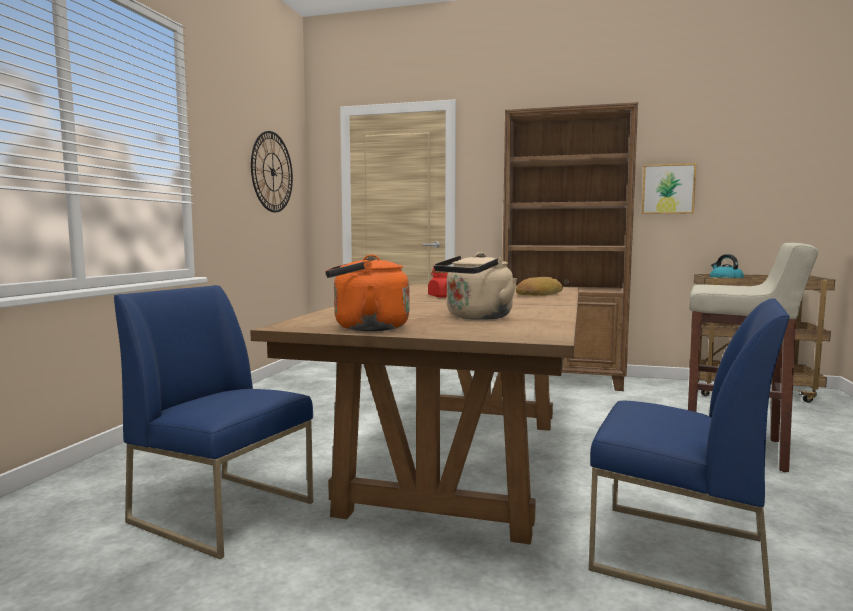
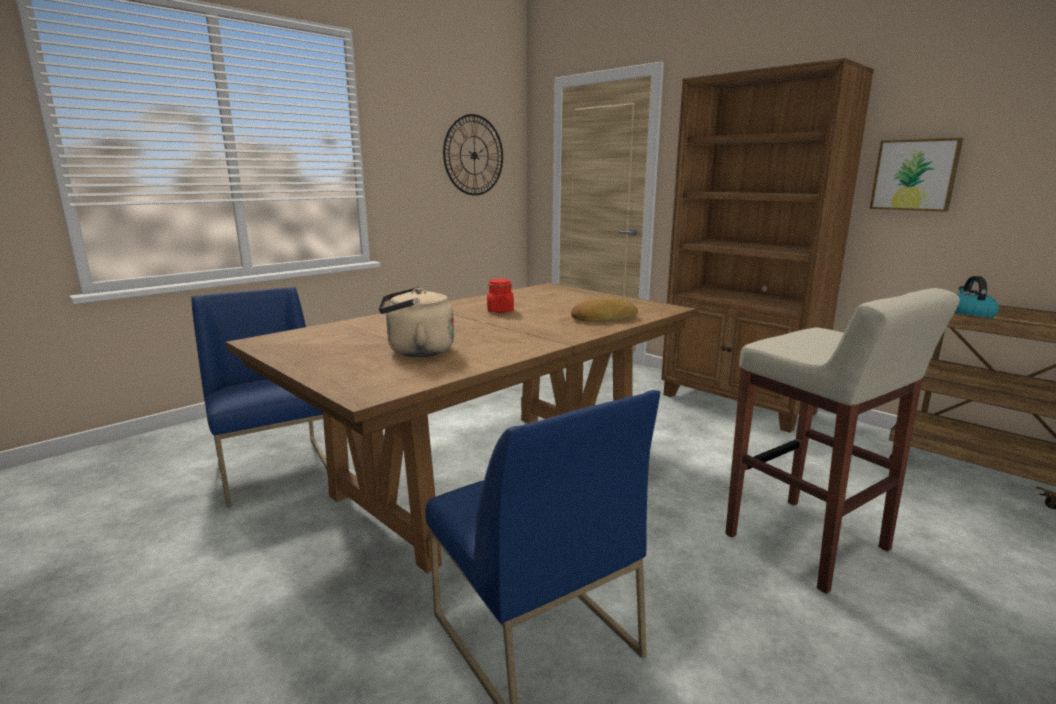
camera: 30 degrees right, 10 degrees up
(366, 328) = (293, 353): orange kettle -> none

